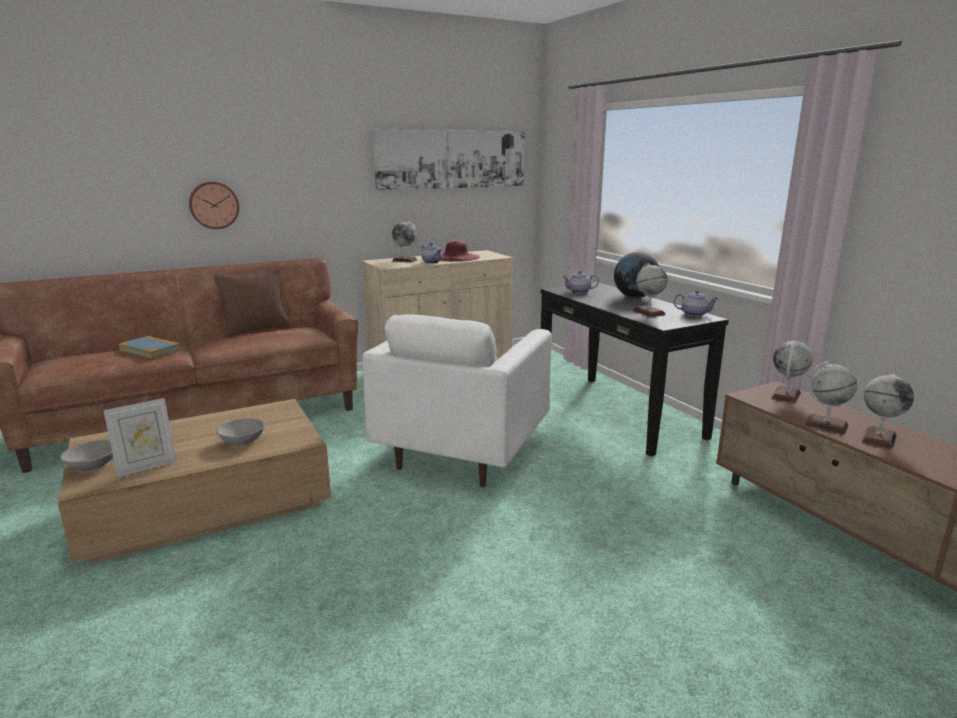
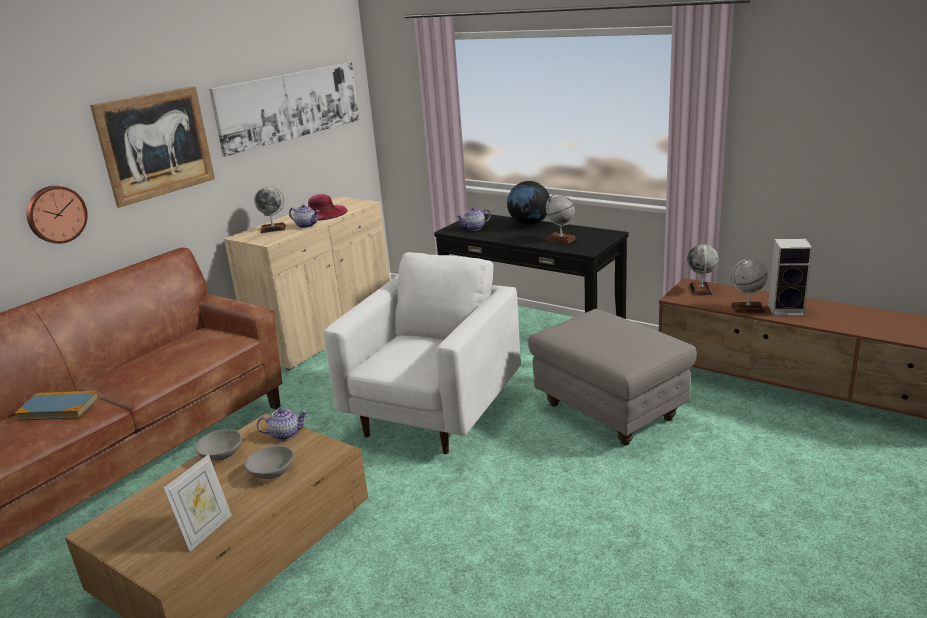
camera: 25 degrees left, 5 degrees up
(92, 466) = (143, 552): grey bowl -> grey bowl (222, 455)
(257, 330) = (148, 349): brown pillow -> none
(313, 167) = (156, 144): none -> picture
(463, 450) = (434, 413): white armchair -> white armchair turned 150 degrees counterclockwise
(630, 501) = (610, 412): none -> grey ottoman
(694, 314) = (598, 232): teapot -> teapot (285, 434)
(879, 438) = (787, 309): globe -> speaker

